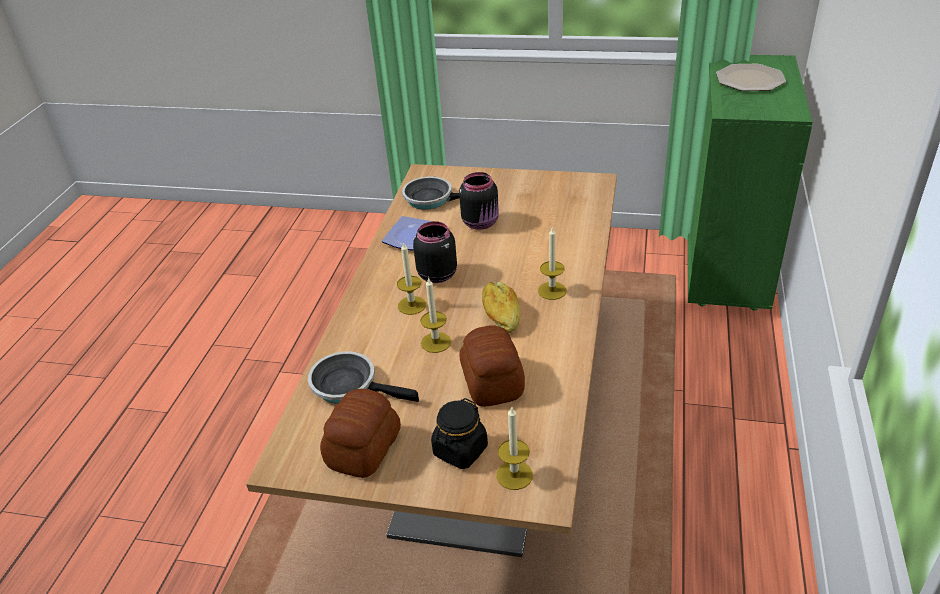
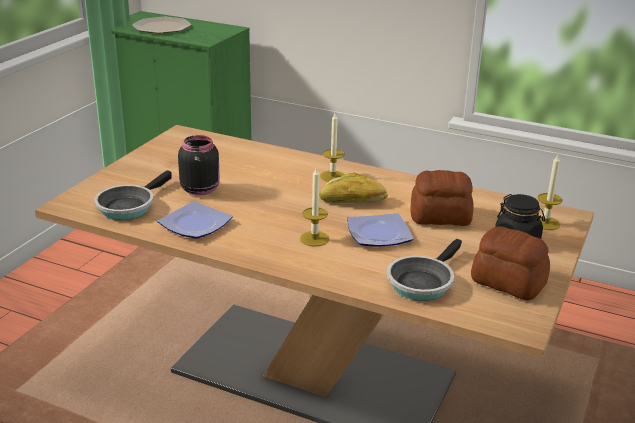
camera: 80 degrees left, 10 degrees down
(436, 342) = (377, 234): candle -> plate
(437, 274) = (272, 221): black jar -> none

